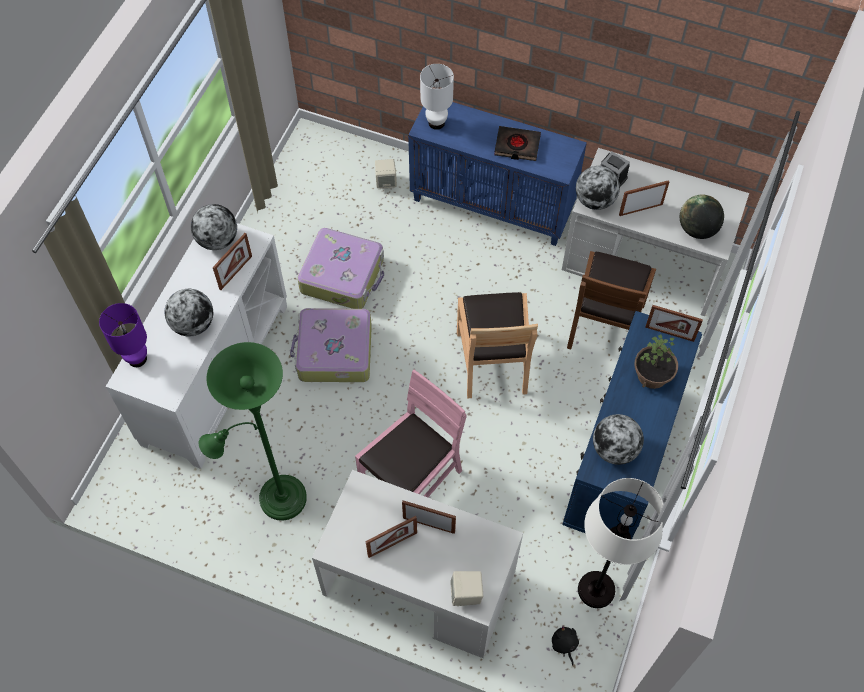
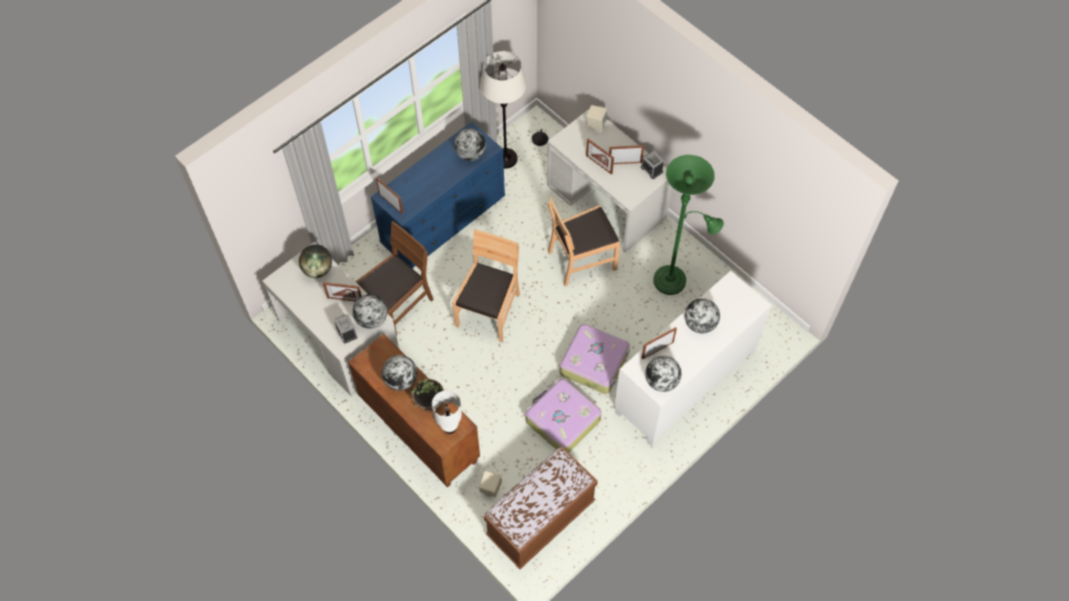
camera: 155 degrees left, 0 degrees up
(138, 359) = (745, 314): purple table lamp -> none
(320, 175) = (541, 519): none -> brown bench
(348, 550) = (651, 169): none -> alarm clock
(412, 479) = (582, 259): pink chair -> brown chair
(493, 205) = (418, 430): blue cabinet -> brown cabinet
(517, 146) = (401, 380): black book -> globe
(652, 375) = (419, 184): potted plant -> potted plant (429, 400)

